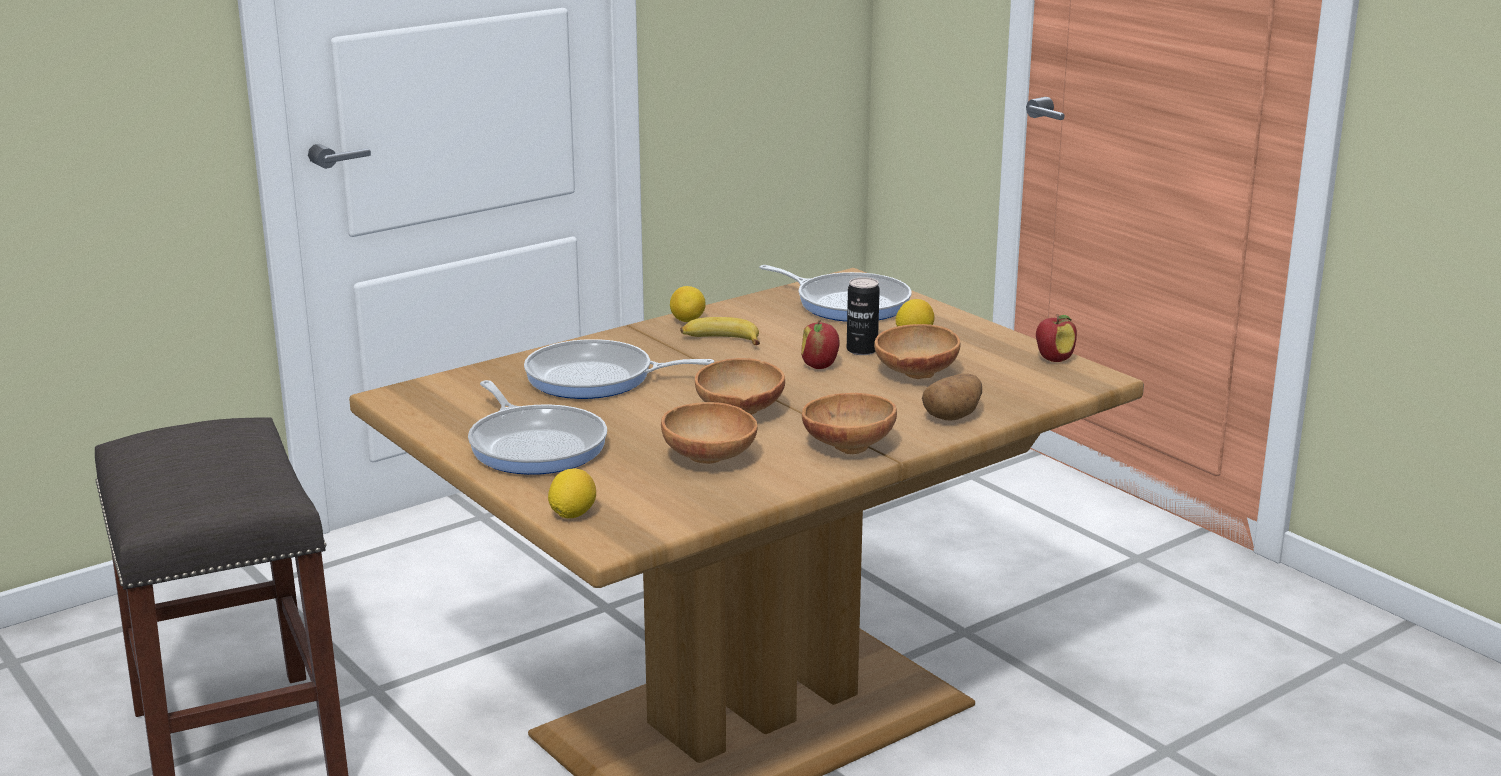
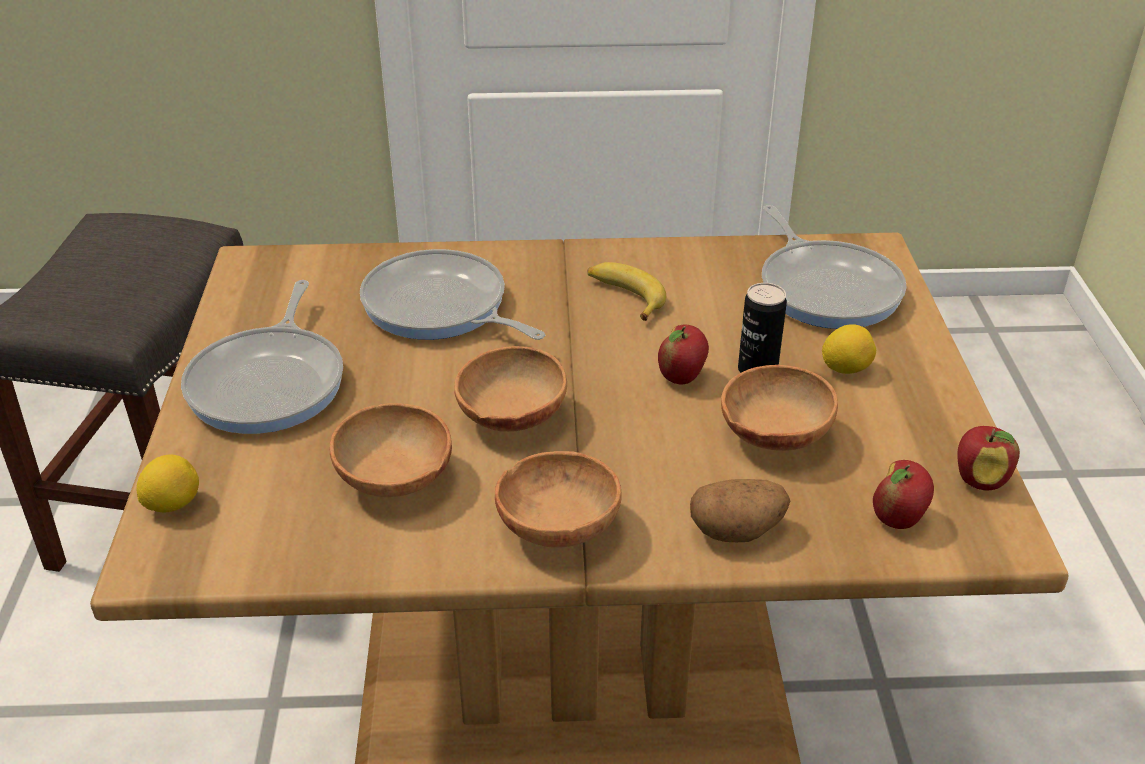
camera: 35 degrees right, 15 degrees up
(688, 321) = (626, 255): lemon -> none
(1032, 386) = (897, 519): none -> apple

